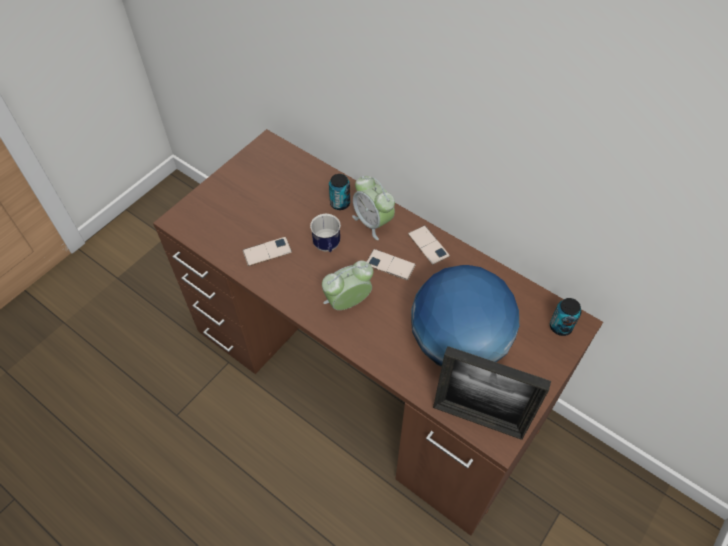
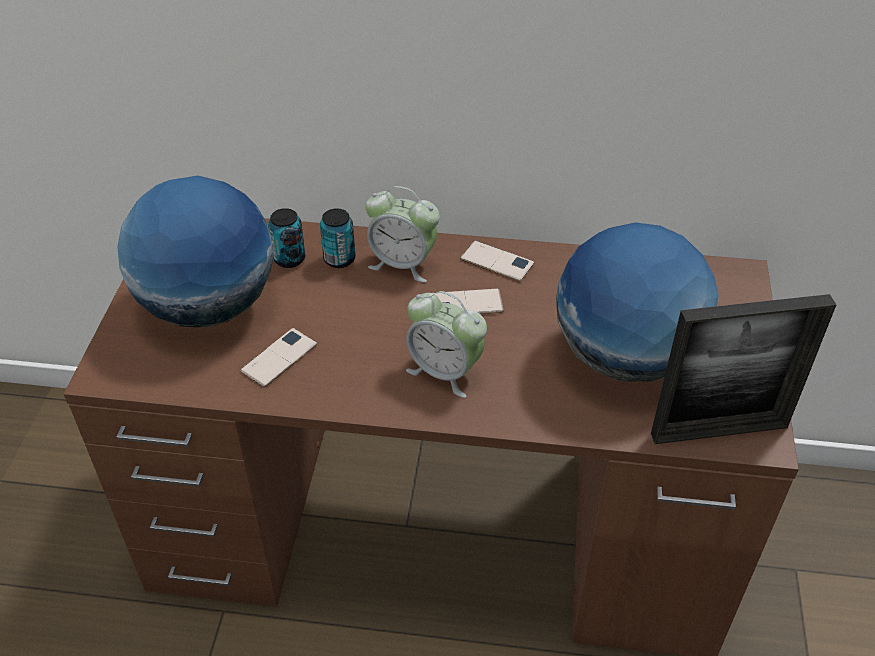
camera: 30 degrees left, 10 degrees down
(252, 202) = (208, 306): none -> globe
(327, 247) = (363, 317): mug -> none
(347, 302) = (445, 371): alarm clock -> alarm clock turned 90 degrees counterclockwise
(560, 327) = (726, 285): can -> can (289, 259)

